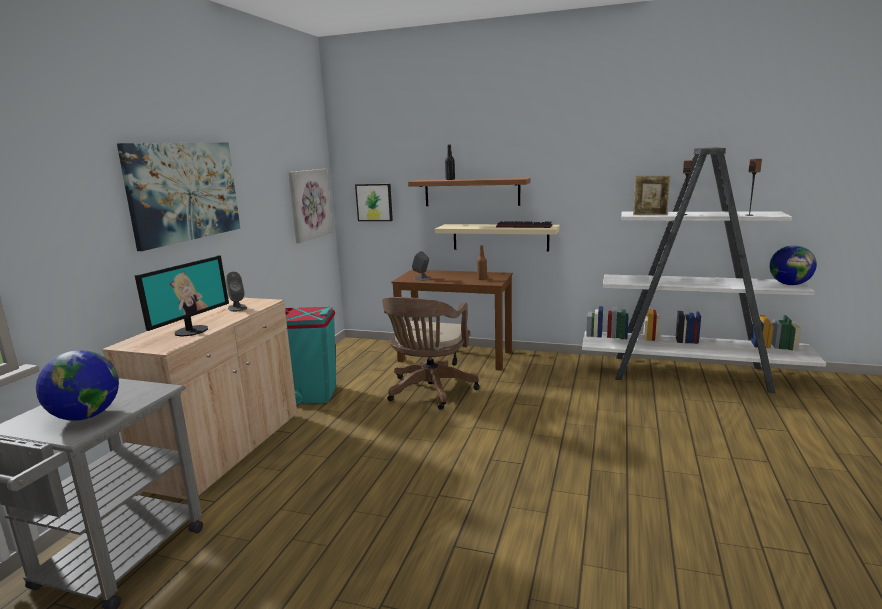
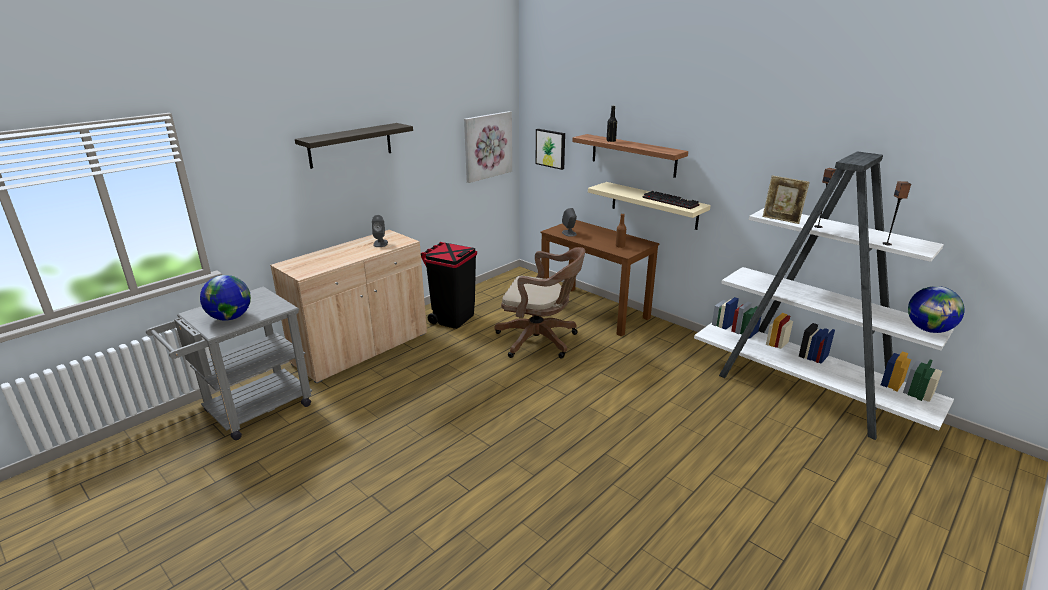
camera: 25 degrees right, 10 degrees up
(184, 191) = (350, 145): picture -> shelf
(191, 331) = (331, 260): monitor -> none
(314, 394) = (453, 318): turquoise trash can -> black trash can
(429, 391) = (541, 340): brown office chair -> brown office chair turned 120 degrees counterclockwise

